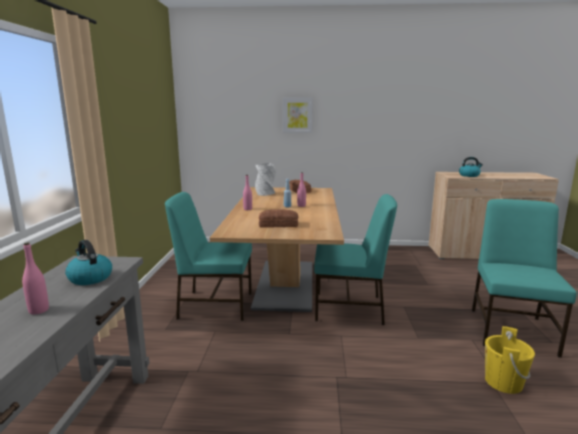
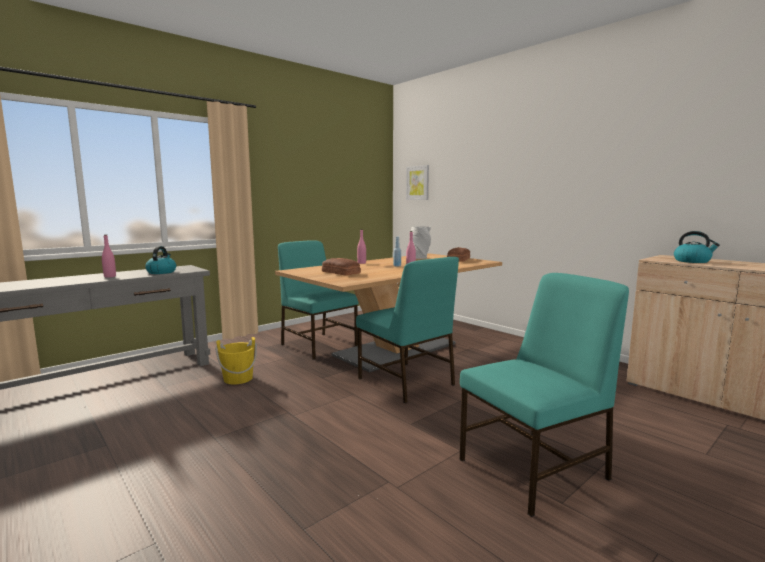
camera: 45 degrees right, 5 degrees down
(297, 115) = (488, 177): picture -> picture (417, 183)
(503, 382) = (400, 488): yellow bucket -> yellow bucket (238, 379)

